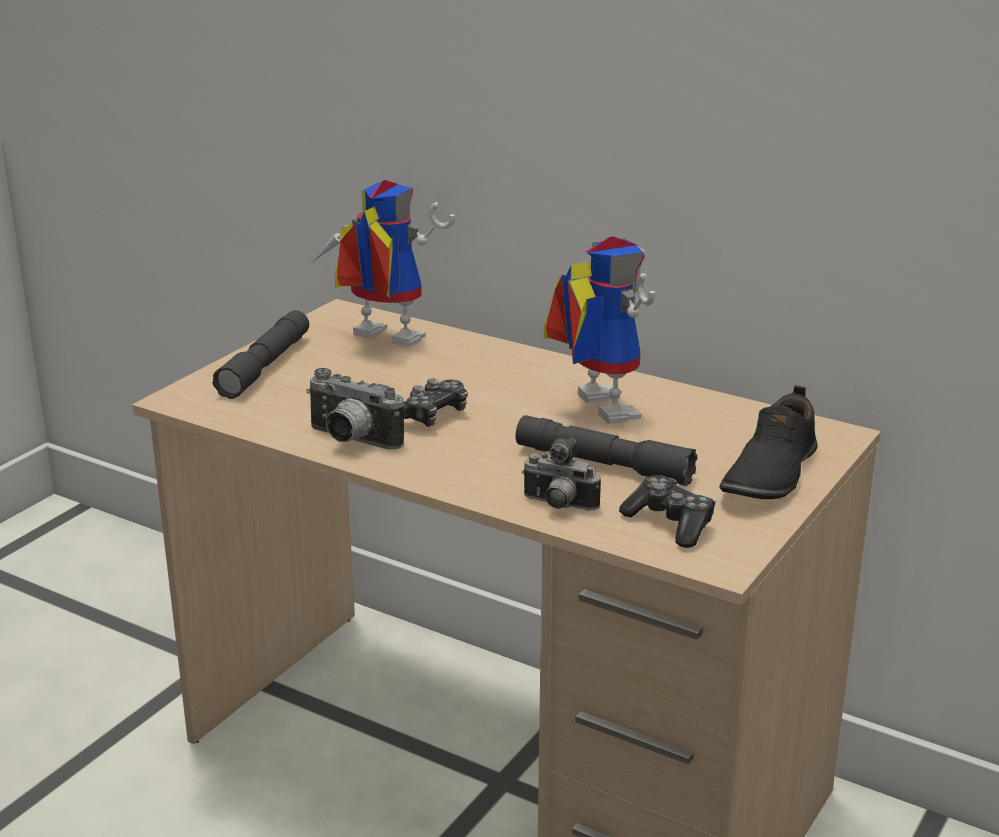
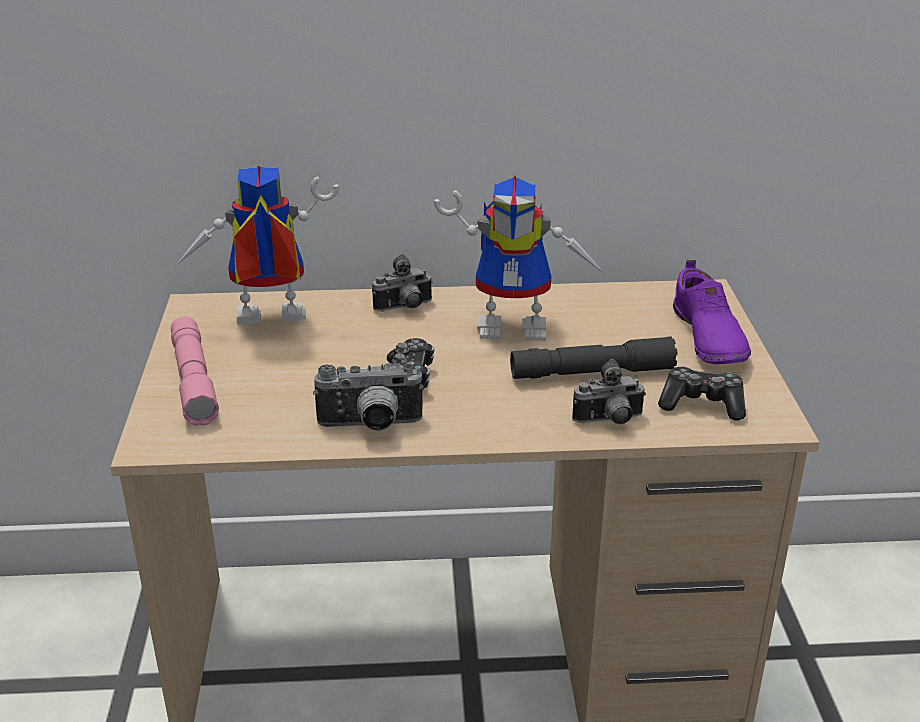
camera: 35 degrees left, 5 degrees up
(265, 366) = (194, 381): grey flashlight -> pink flashlight
(511, 363) = (404, 308): none -> camera
(593, 407) = (518, 326): toy robot -> toy robot turned 150 degrees clockwise
(768, 473) = (707, 338): black shoe -> purple shoe

